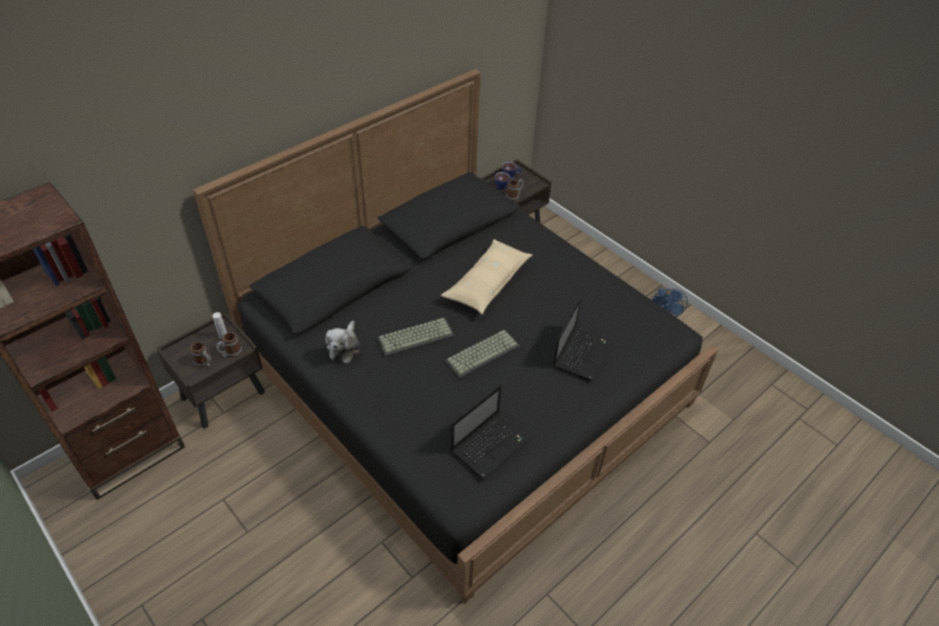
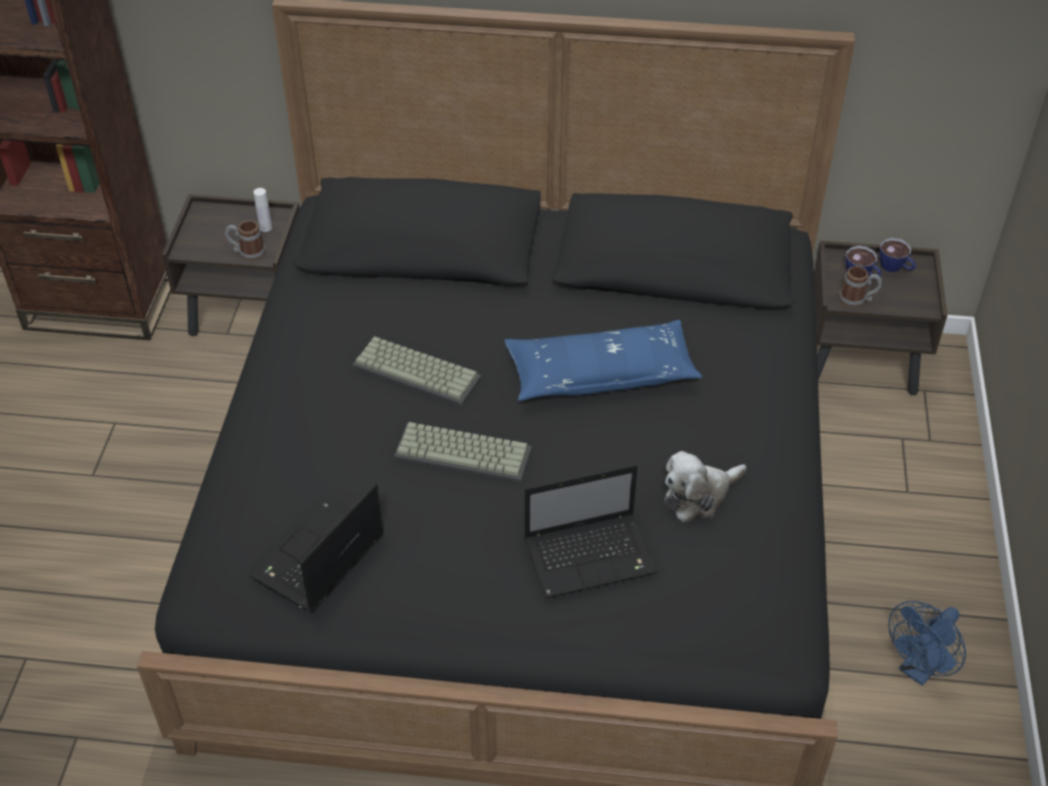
camera: 50 degrees right, 0 degrees up
(204, 363) = (211, 244): mug -> none
(344, 347) = (327, 323): plush toy -> plush toy (699, 496)
(487, 283) = (601, 374): beige pillow -> blue pillow
(491, 444) = (318, 560): laptop -> laptop turned 120 degrees clockwise

